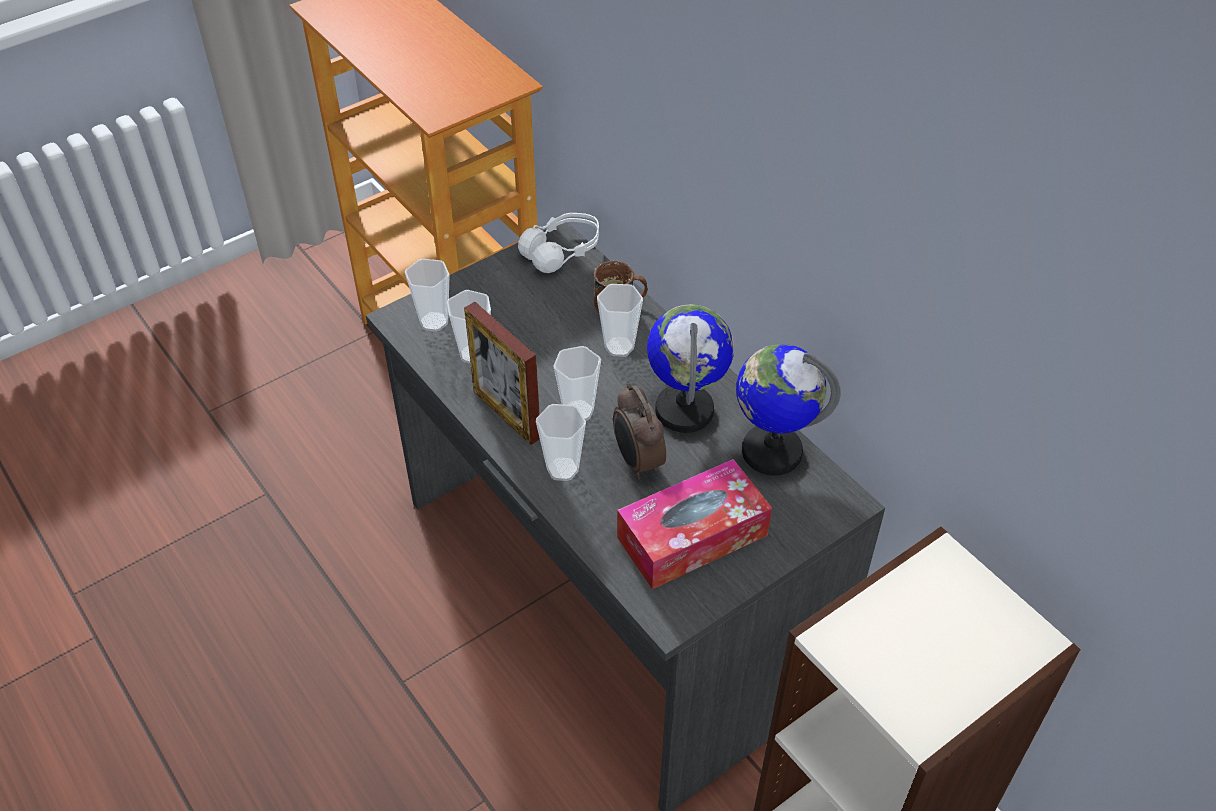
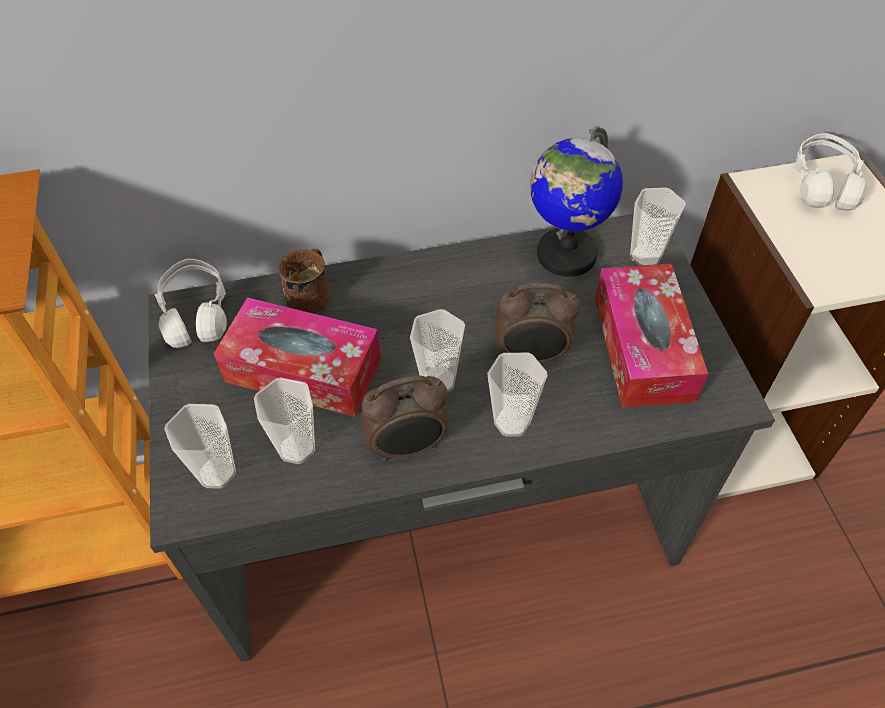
camera: 65 degrees left, 5 degrees up
(506, 414) = (408, 447): picture frame -> alarm clock
(544, 330) = (303, 370): none -> tissue box
(619, 347) = (369, 315): cup -> cup (645, 256)
(685, 410) = (483, 295): globe -> none
(990, 618) = (822, 184): none -> white headphones

